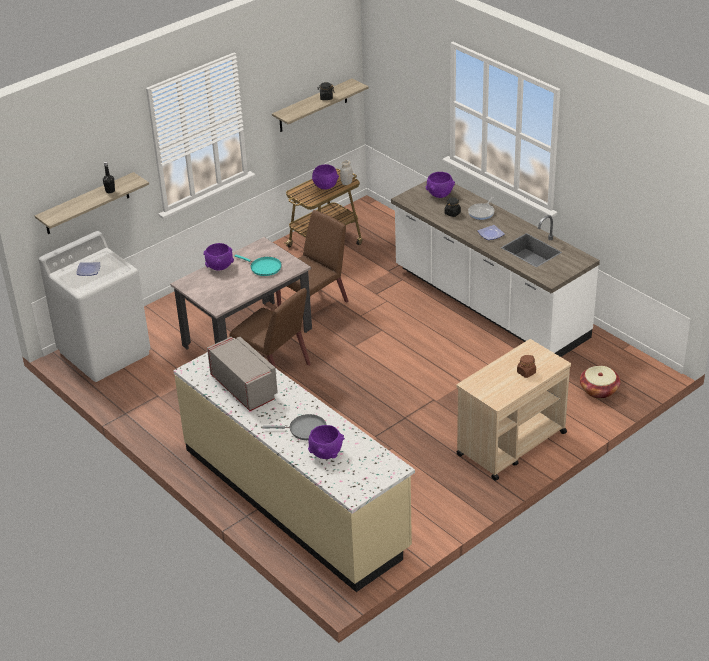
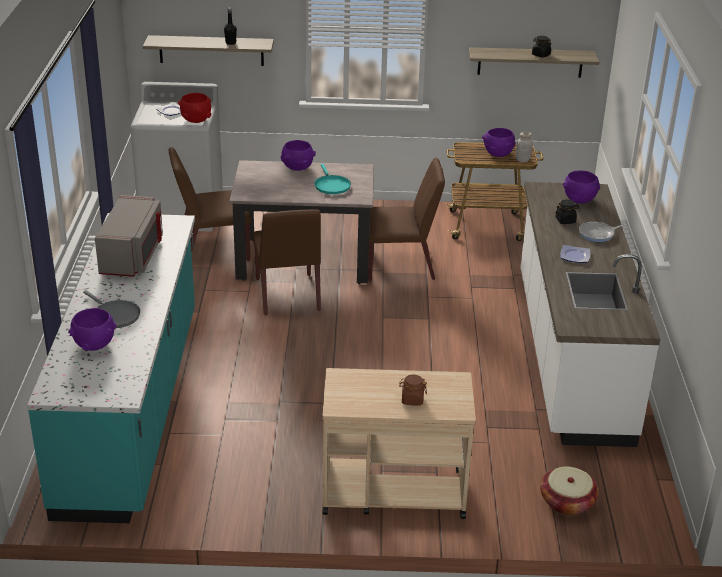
camera: 40 degrees right, 5 degrees down
(119, 268) = (195, 120): none -> red bowl
(174, 367) = (212, 251): none -> brown chair
(295, 498) = (132, 407): beige counter -> turquoise counter

